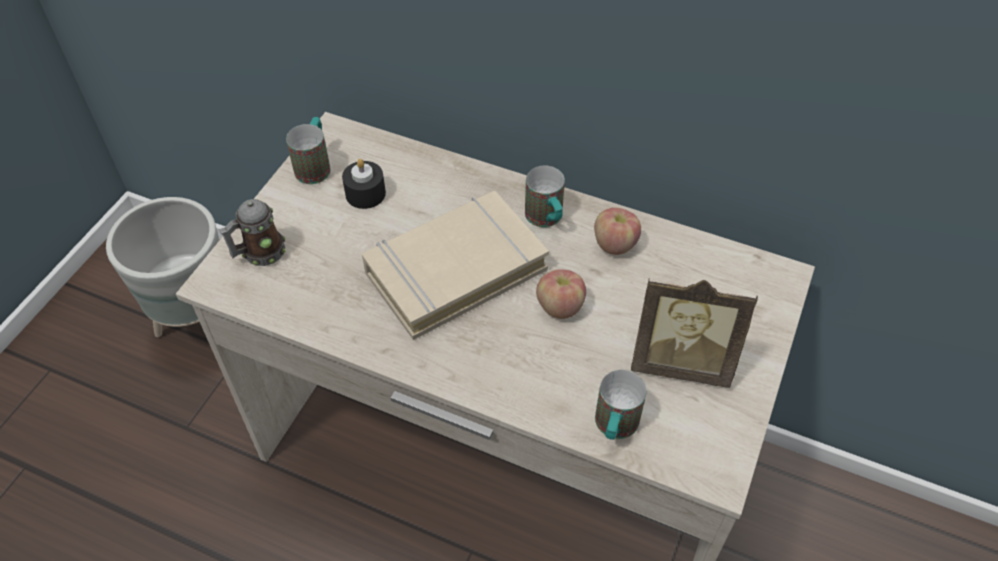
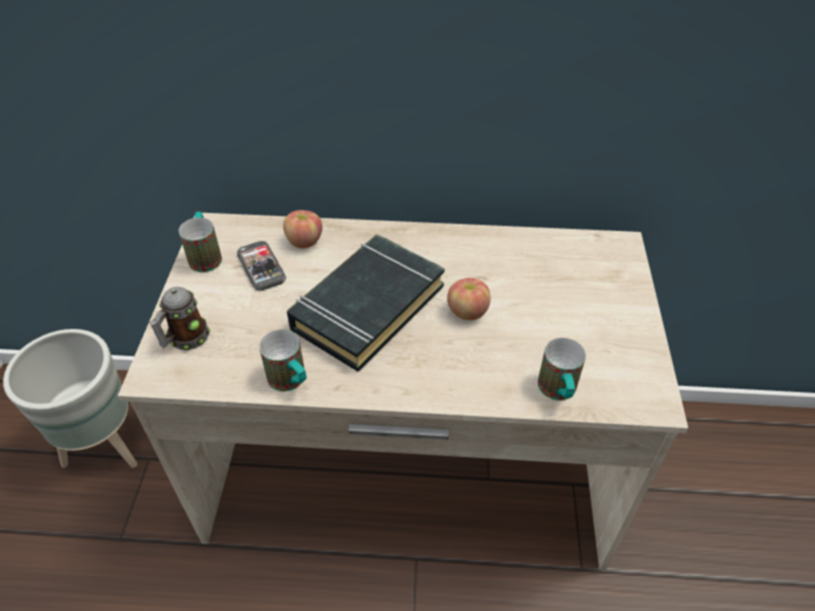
camera: 20 degrees left, 5 degrees down
(365, 193) = (261, 267): black candle -> phone
(455, 270) = (367, 307): beige book -> black book
(546, 219) = (424, 249): mug -> mug (291, 382)
(614, 244) = (486, 254): apple -> apple (304, 241)
(681, 362) = (582, 327): picture frame -> none

